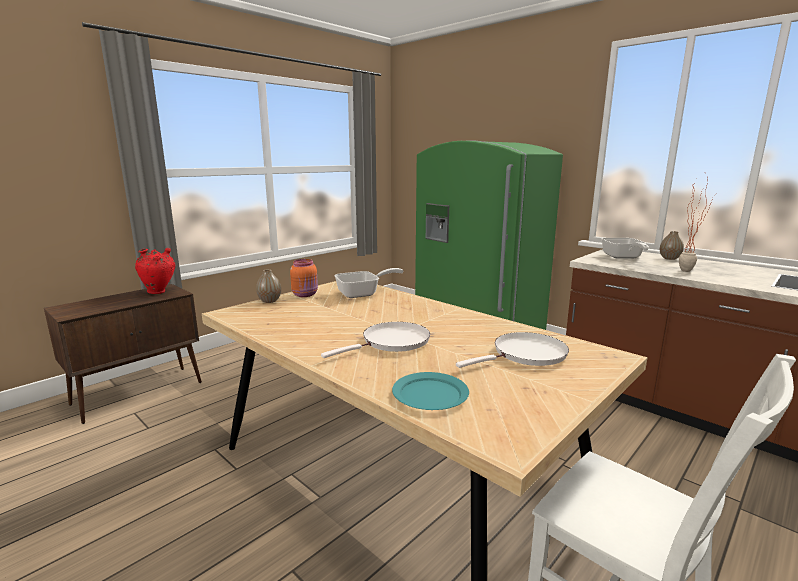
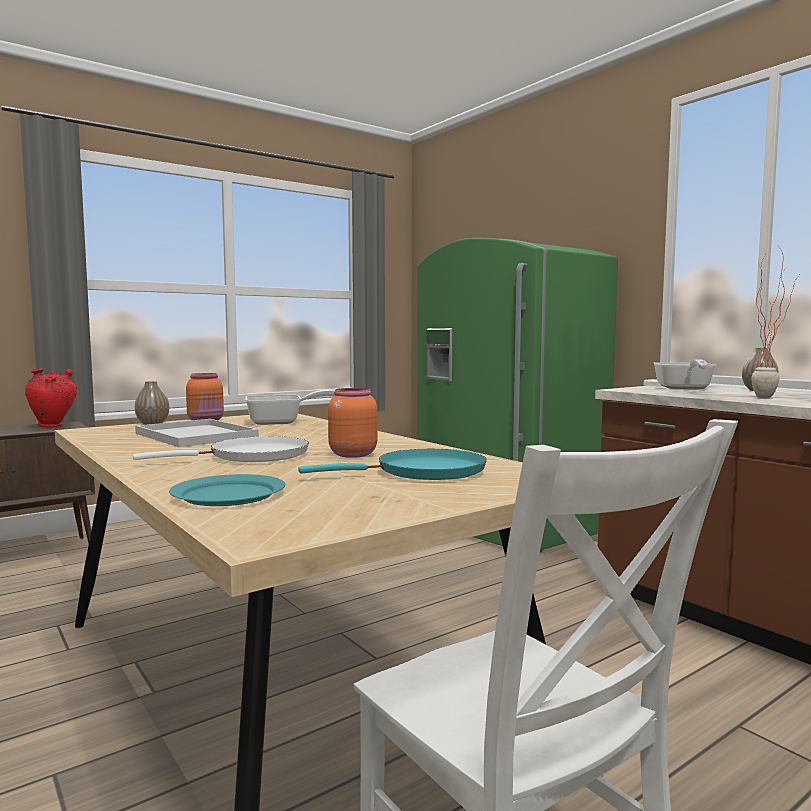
camera: 10 degrees right, 10 degrees down
(318, 315) = (193, 435): none -> white tray
(456, 335) = (351, 454): none -> orange jar
(526, 354) = (424, 472): white frying pan -> turquoise frying pan

